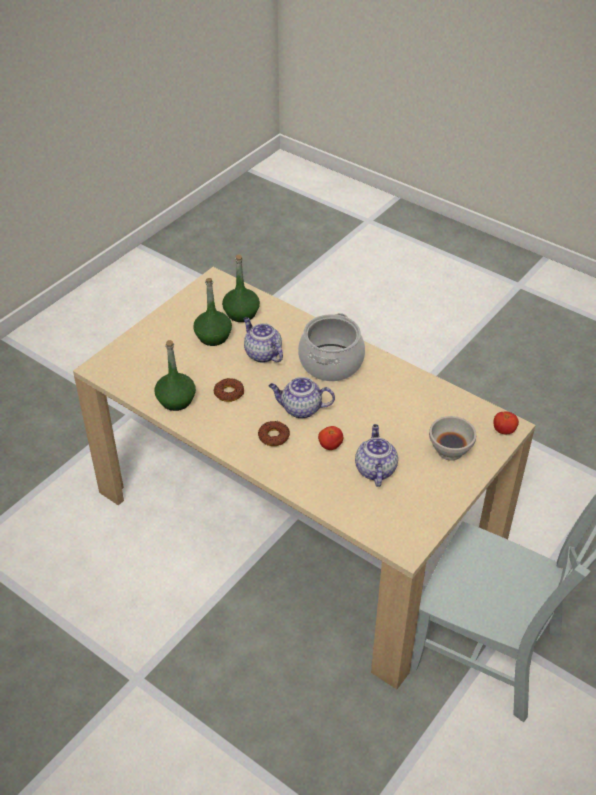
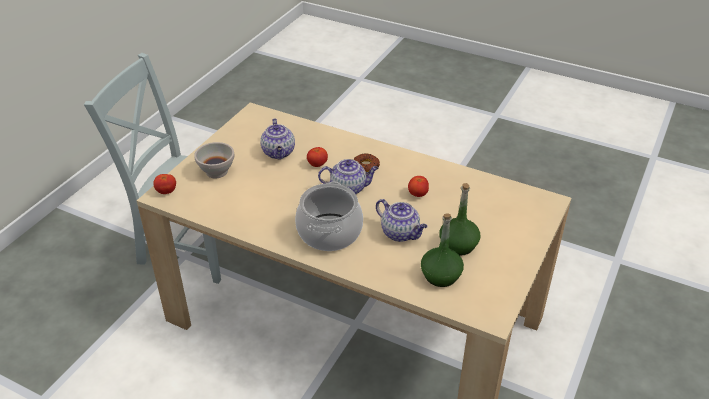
camera: 170 degrees right, 5 degrees down
(176, 400) = (461, 183): green bottle -> none
(229, 393) = (417, 194): donut -> tomato

